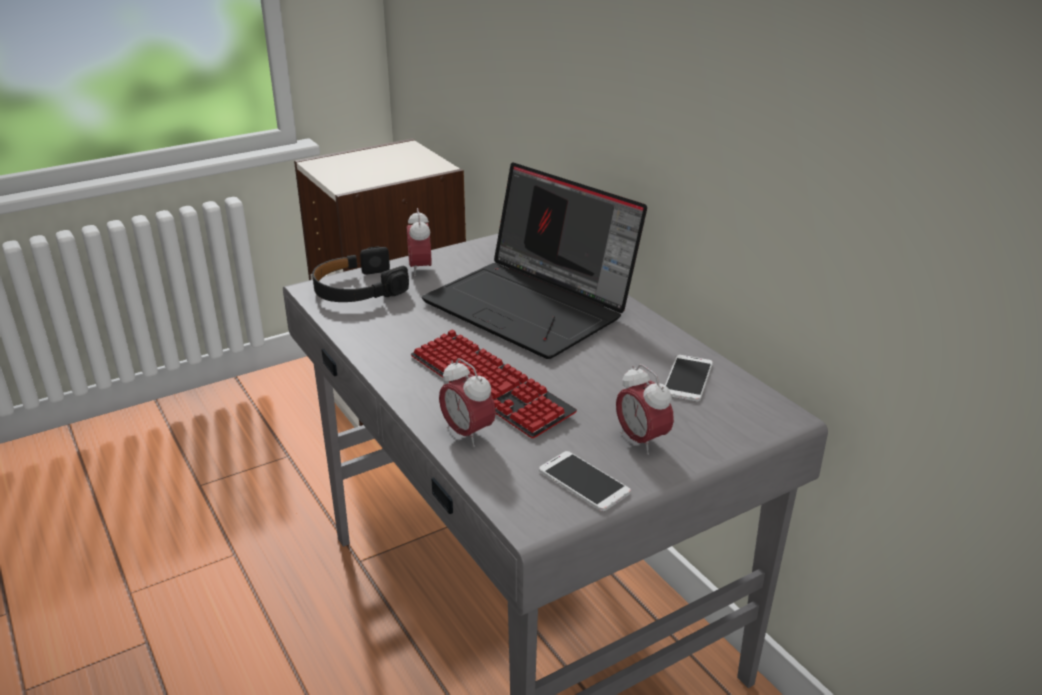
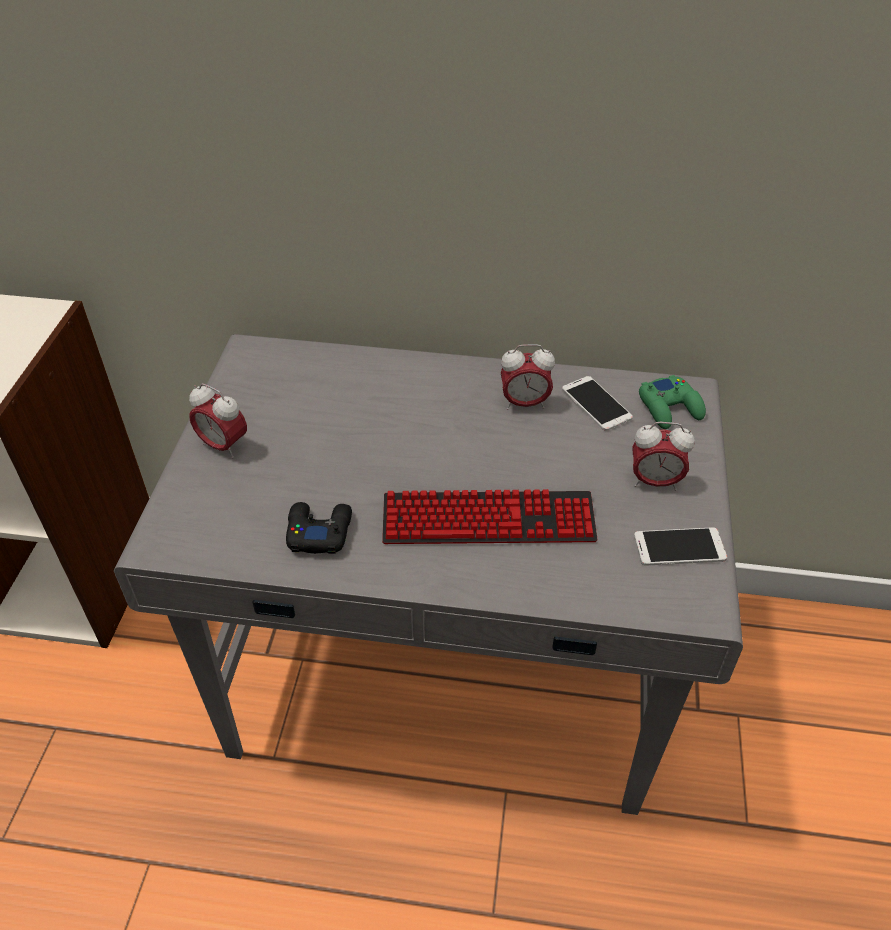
camera: 50 degrees left, 15 degrees up
(358, 289) = (205, 512): black headphones -> none
(392, 330) = (319, 531): none -> black game controller
(467, 433) = (549, 578): alarm clock -> alarm clock (524, 403)
(533, 306) = (389, 416): laptop -> none
(744, 414) = (670, 408): none -> green game controller

